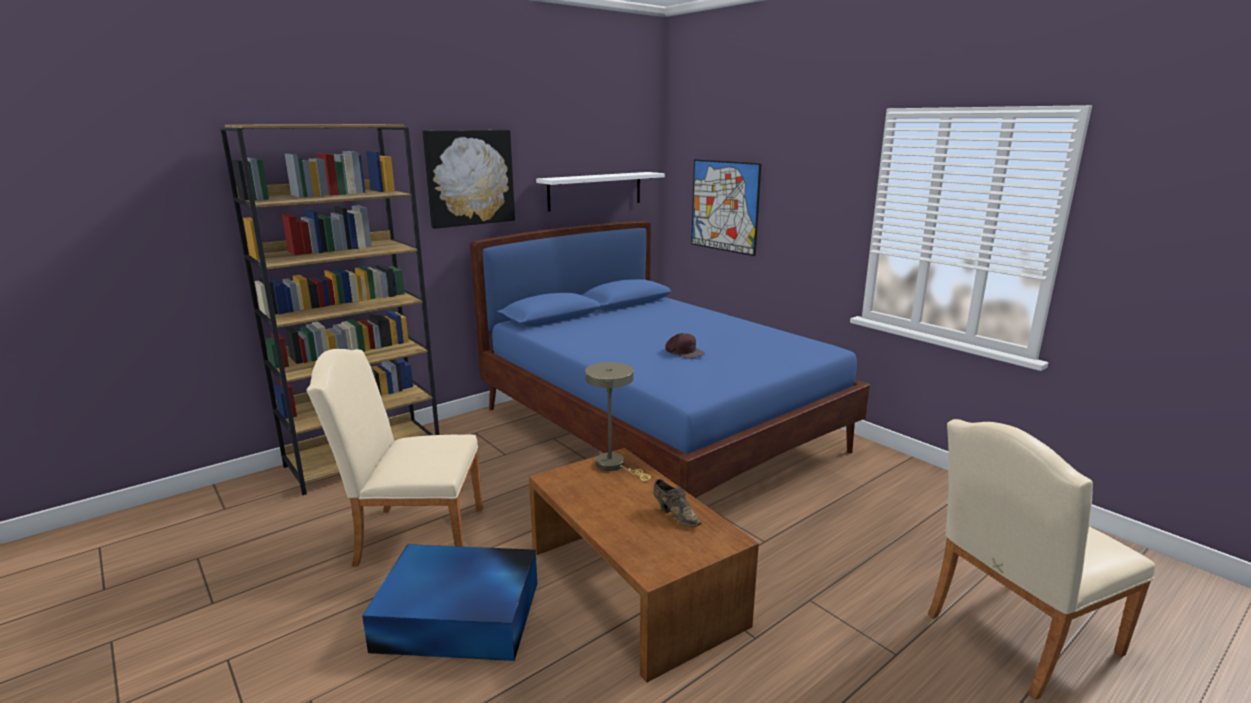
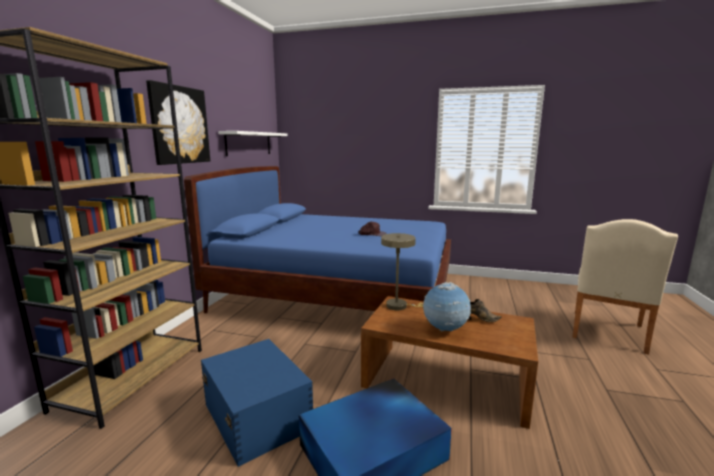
camera: 35 degrees left, 5 degrees down
(412, 535) = (257, 415): beige chair -> blue storage box
(610, 513) = (445, 330): none -> globe
(724, 206) = (331, 152): picture -> none

